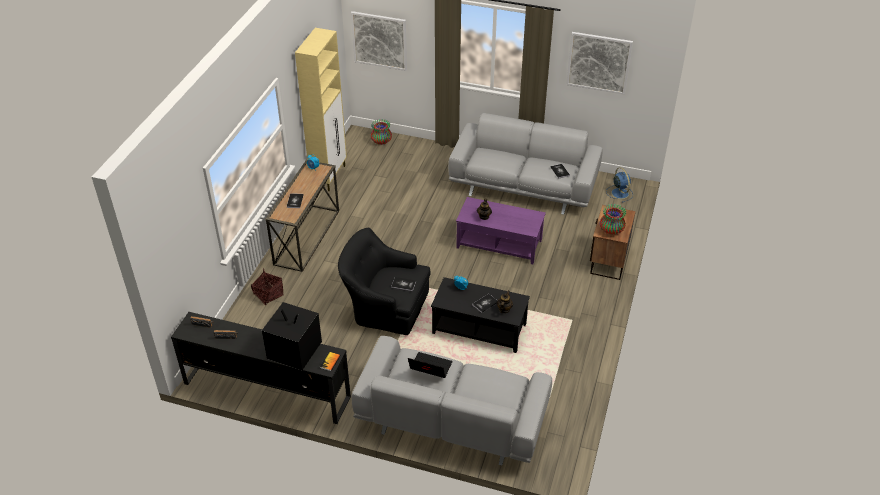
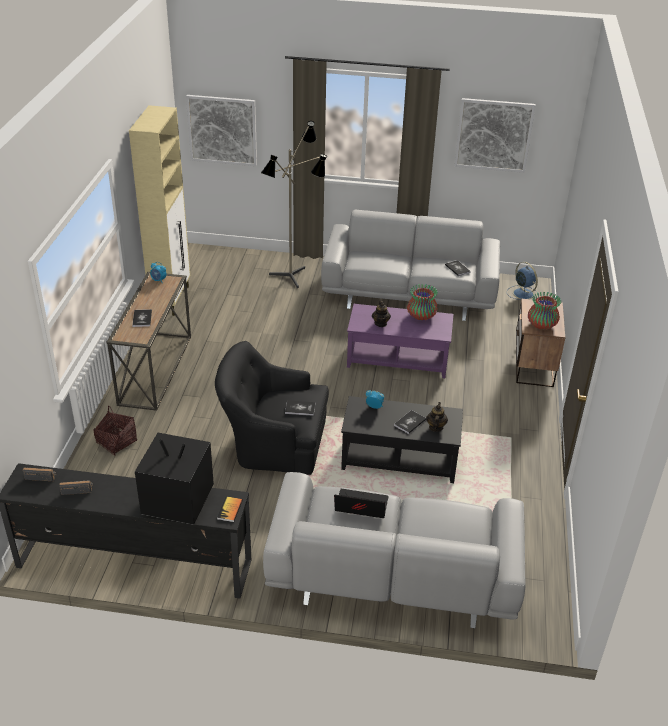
camera: 10 degrees left, 5 degrees down
(381, 141) = (227, 258): vase -> vase (421, 316)
(432, 164) = (294, 278): none -> floor lamp

